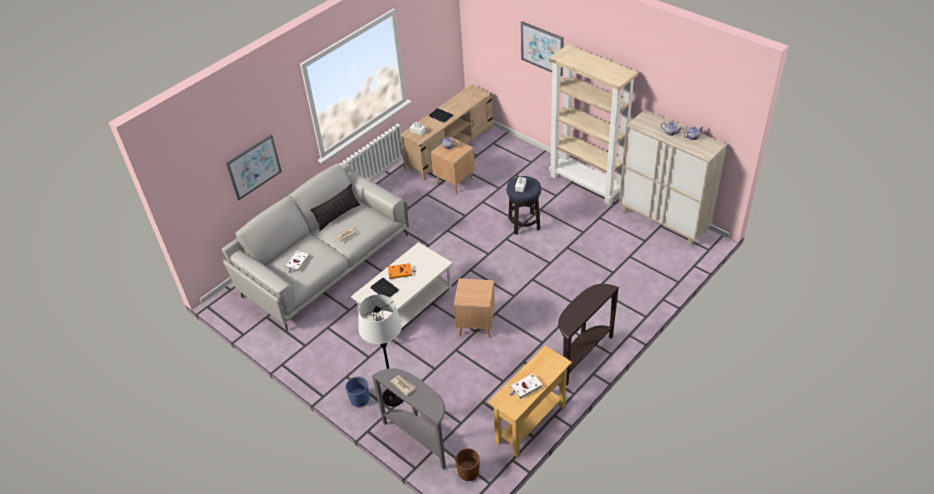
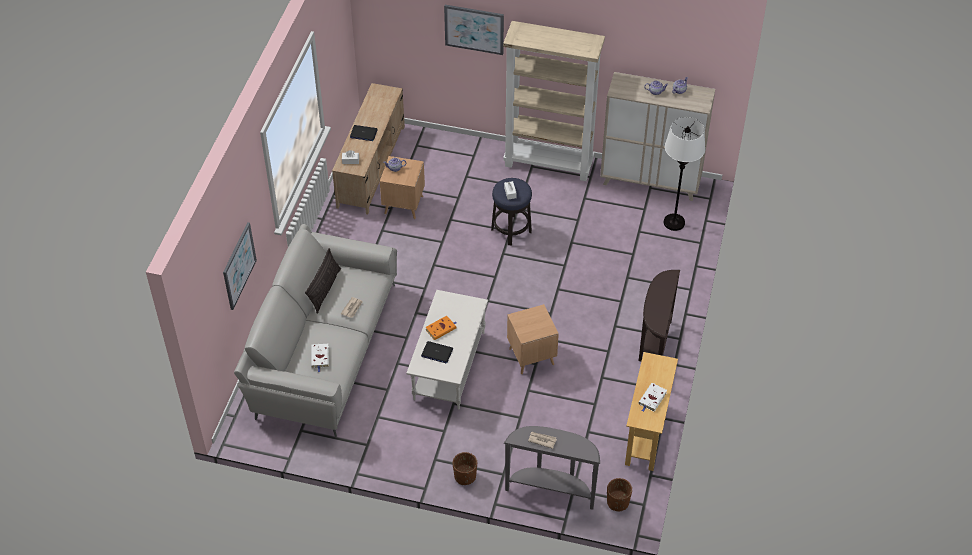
camera: 30 degrees left, 5 degrees up
(359, 399) = (465, 476): blue planter -> brown planter
(393, 397) = (498, 461): white floor lamp -> white floor lamp (674, 222)

